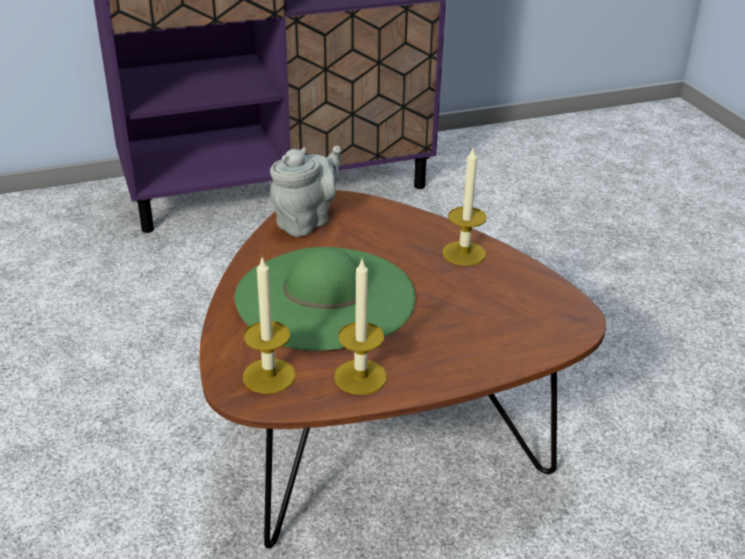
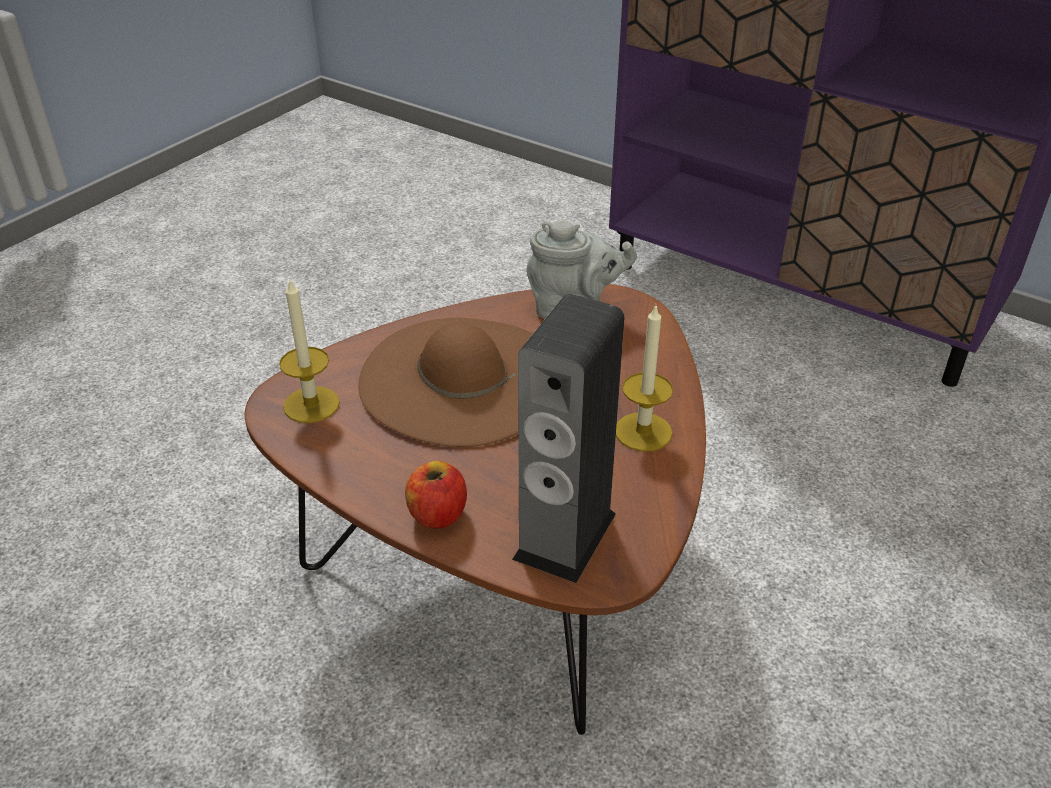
camera: 55 degrees right, 5 degrees up
(325, 297) = (461, 379): green hat -> brown hat
(360, 377) = (357, 458): candle -> none
(460, 365) = (437, 514): none -> apple
(530, 323) = (565, 536): none -> speaker

